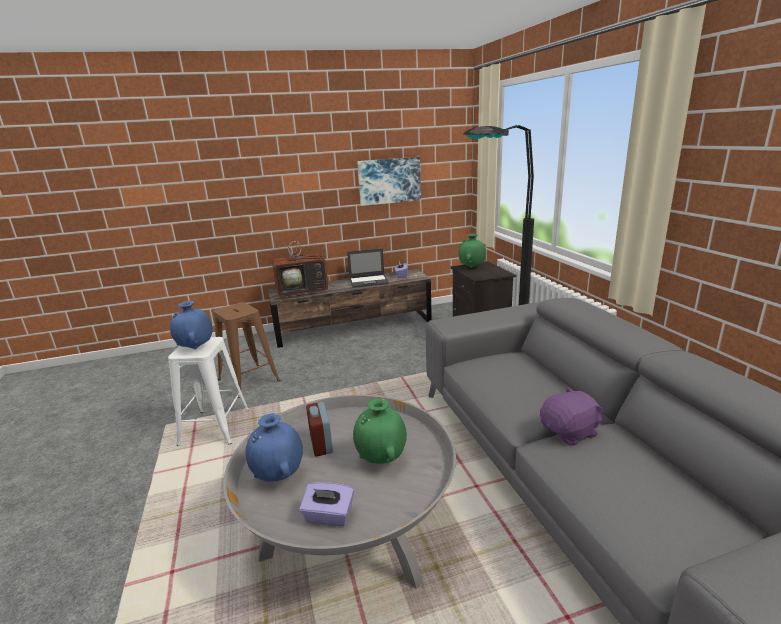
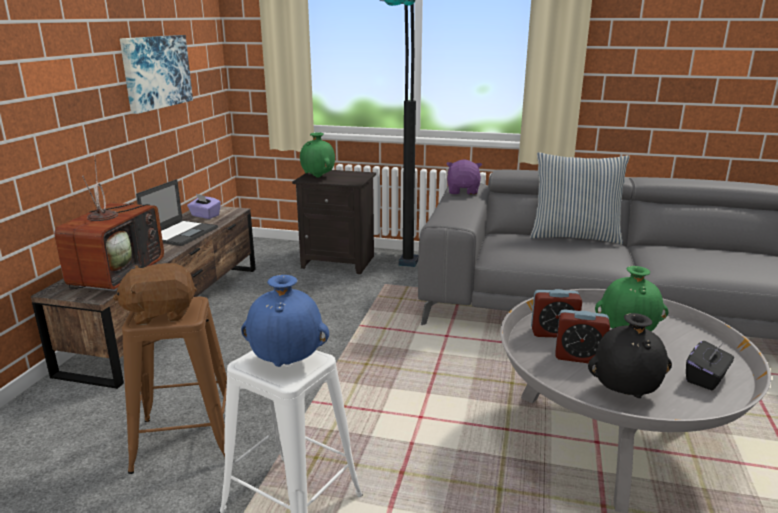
camera: 60 degrees left, 0 degrees up
(233, 309) = (161, 313): none -> brown plush toy
(279, 476) = (625, 392): blue vase -> black vase
(329, 516) = (706, 378): purple tissue box -> black tissue box
(353, 425) = (553, 333): none -> alarm clock
(564, 385) = (574, 236): none -> pillow
(569, 432) = (642, 257): purple plush toy -> purple plush toy (463, 191)

